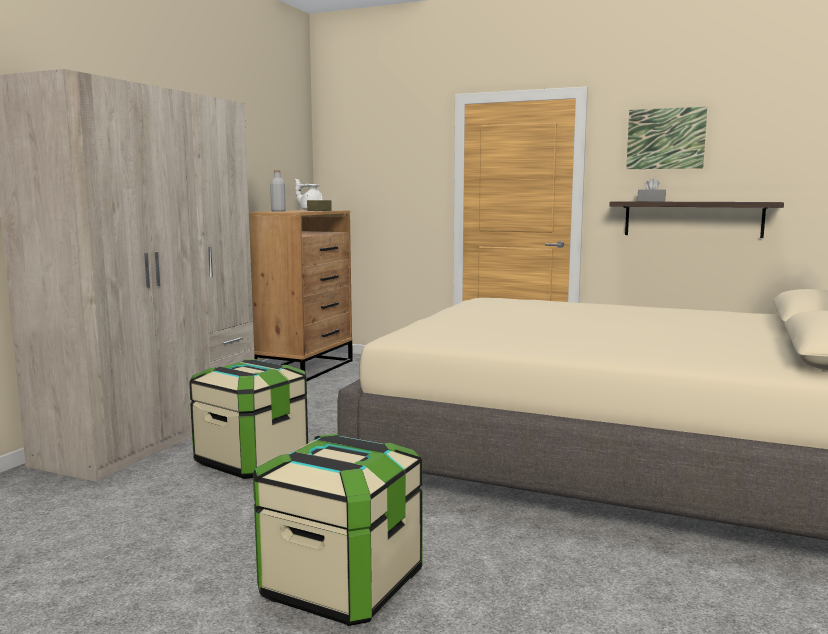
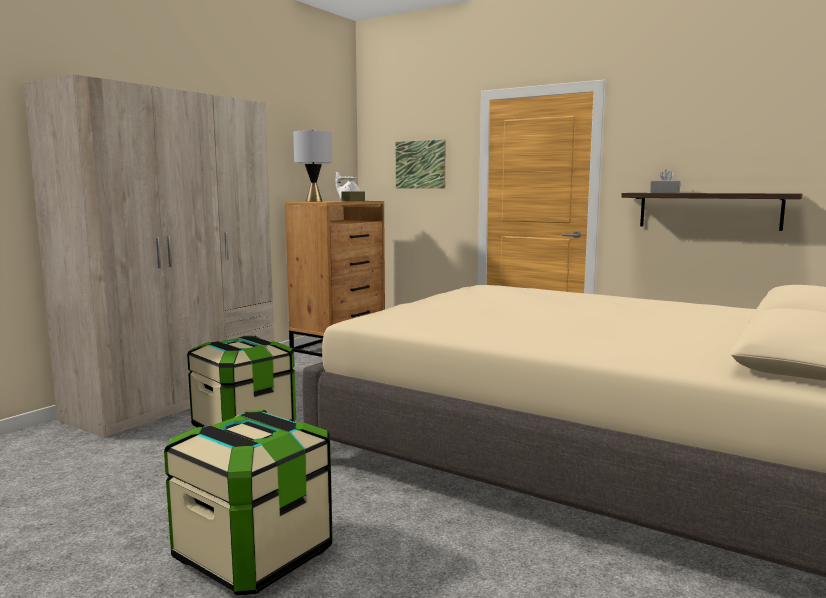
camera: 10 degrees right, 0 degrees up
(278, 211) = (314, 201): grey bottle -> grey table lamp
(665, 138) = (682, 129): picture -> picture (420, 164)

